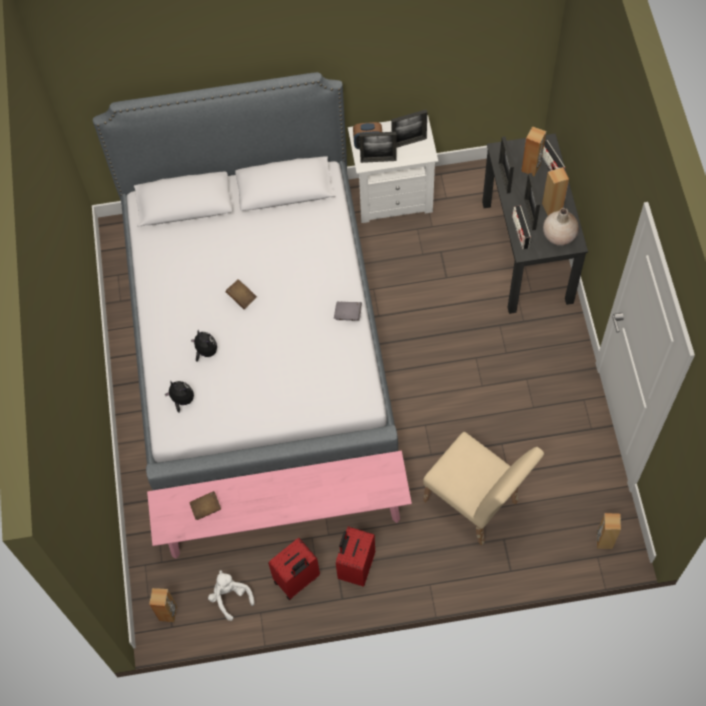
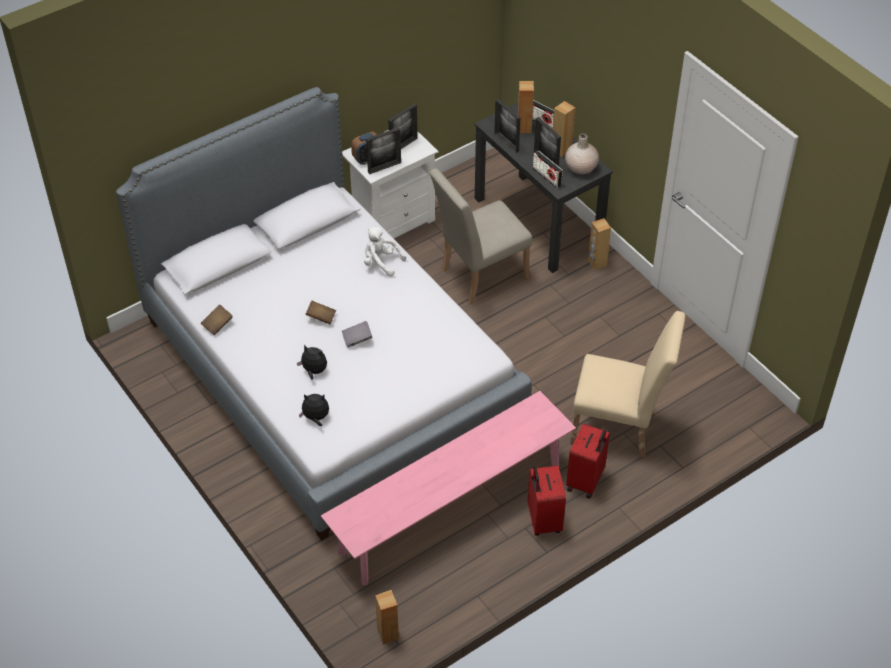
camera: 30 degrees left, 15 degrees down
(206, 508) = (387, 506): brown book -> brown book (217, 324)
(230, 597) = (440, 595): white plush toy -> white plush toy (381, 262)
(297, 580) = (495, 554): red suitcase -> red suitcase (586, 481)
(348, 314) = (429, 296): grey book -> grey book (357, 339)
(439, 288) = (478, 275): none -> beige chair
(603, 541) = (746, 412): brown speaker -> brown speaker (597, 263)

